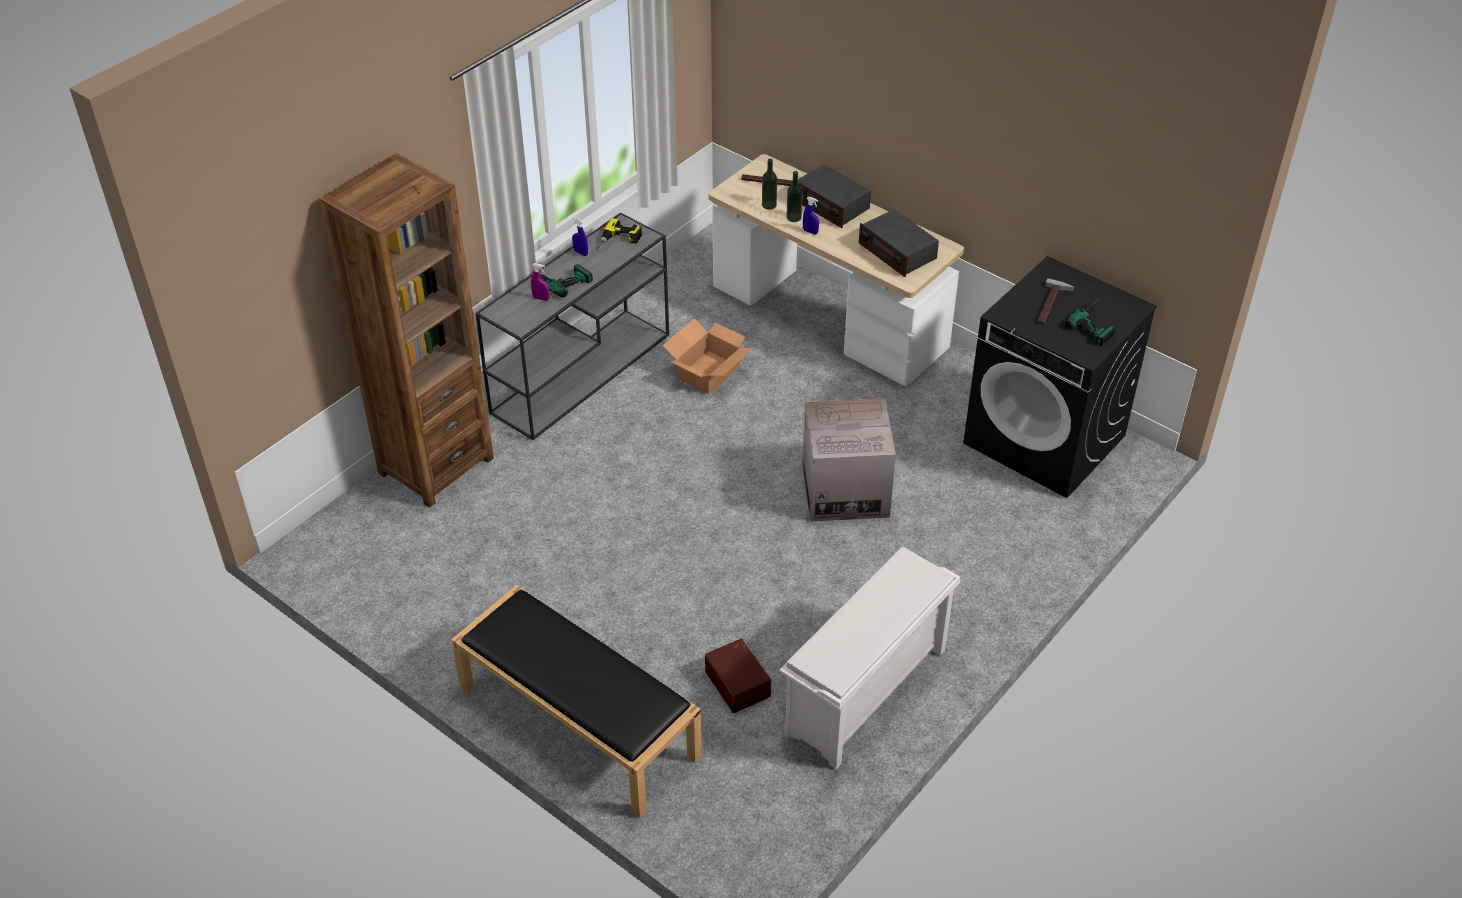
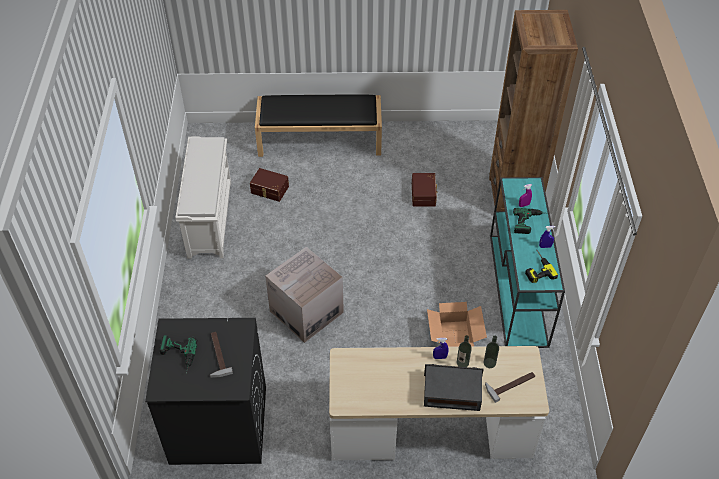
camera: 140 degrees right, 5 degrees up
(539, 538) = (424, 194): none -> brown storage box
(582, 372) = (518, 290): grey console table -> turquoise console table
(897, 252) = (369, 378): radio -> none

